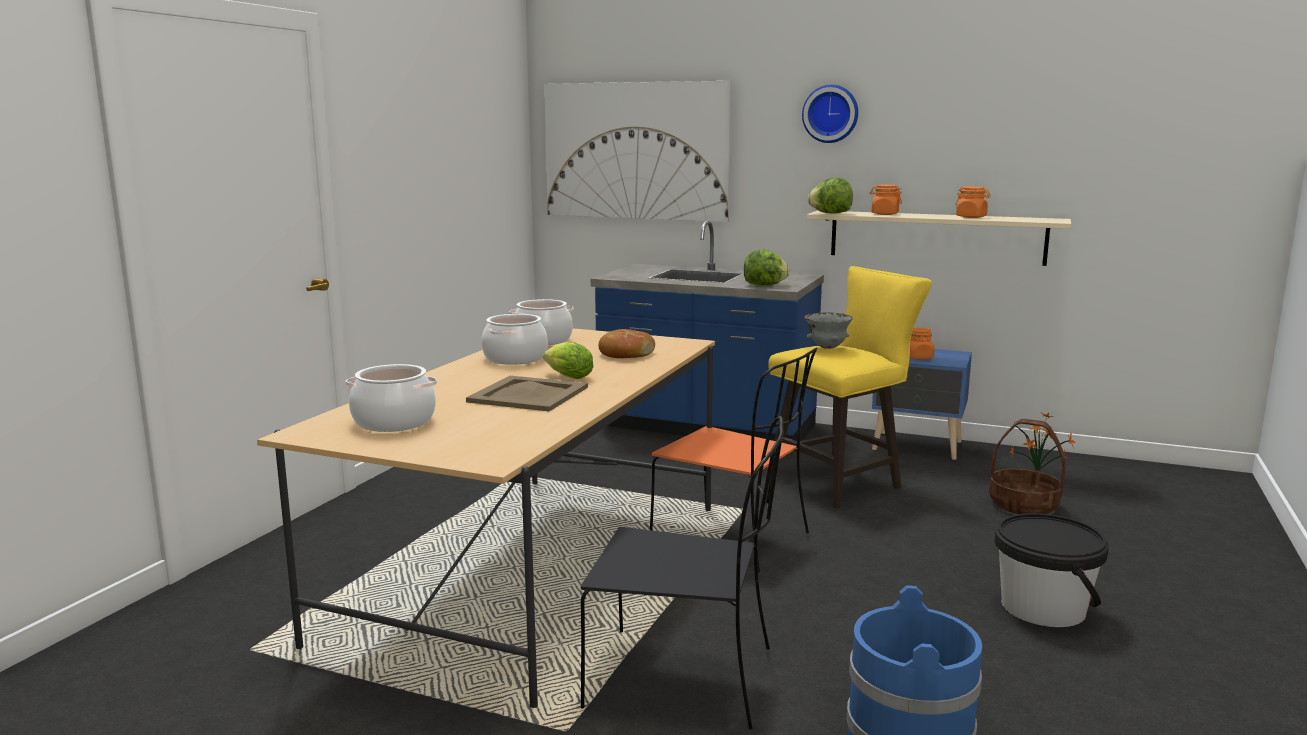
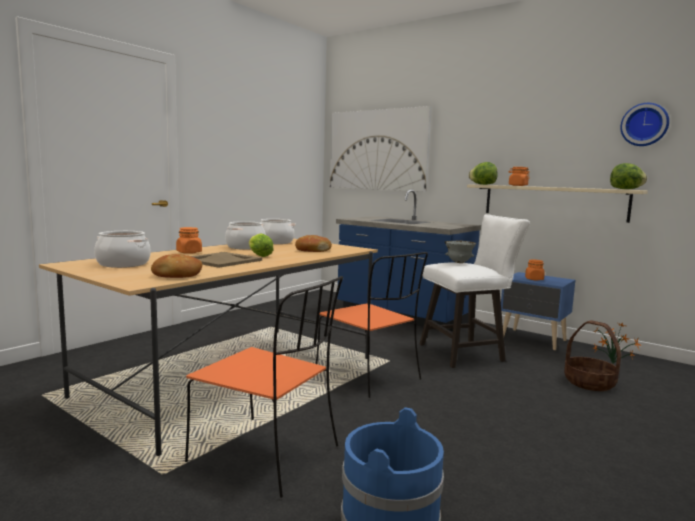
camera: 15 degrees right, 5 degrees down
(516, 436) = (176, 275): none -> bread
(685, 678) = (268, 455): black chair -> orange chair
(764, 285) = (434, 226): lettuce -> lettuce (626, 189)
(831, 114) = (489, 124): wall clock -> wall clock (644, 125)
(841, 480) = (467, 352): yellow stool -> white stool
(971, 217) = (575, 187): orange jar -> orange jar (189, 252)
(1043, 607) = (563, 452): black bucket -> none

